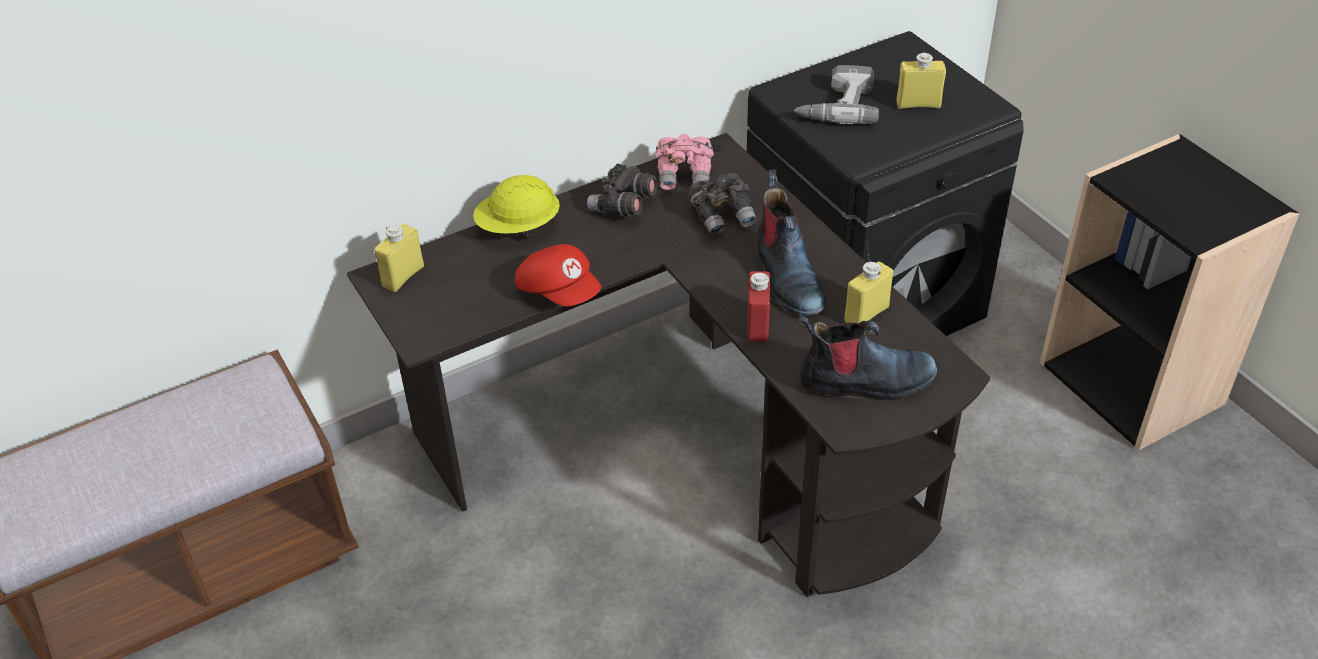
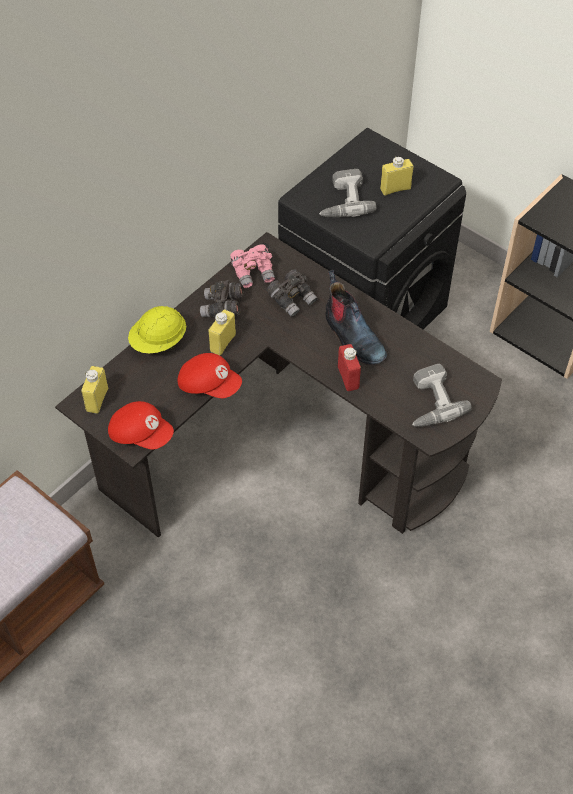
camera: 20 degrees left, 10 degrees up
(439, 329) = (141, 434): none -> red cap
(865, 382) = (429, 402): boot -> power drill
(866, 314) = (412, 353): yellow bottle -> yellow bottle (223, 343)

